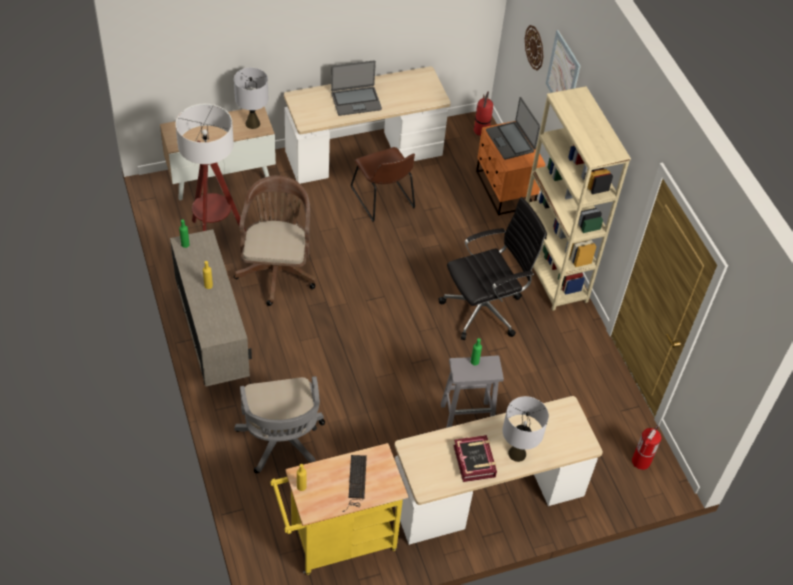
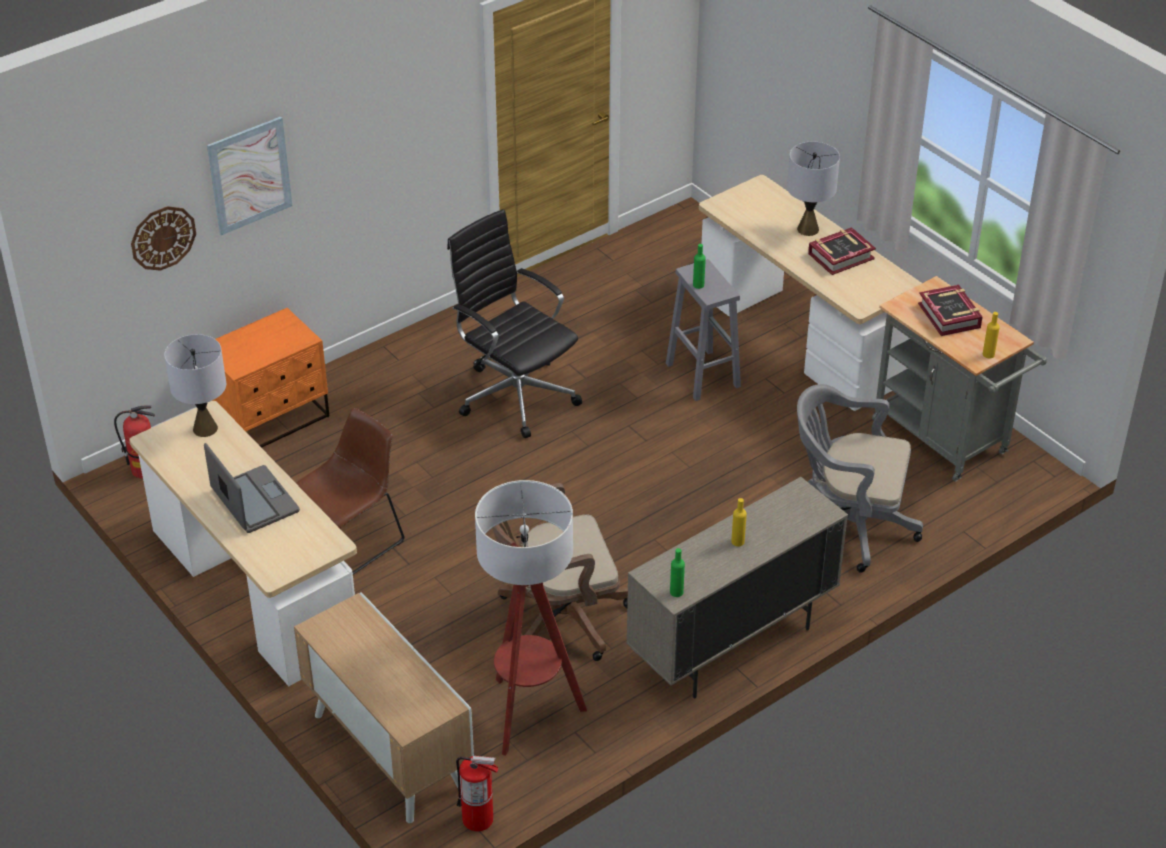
camera: 105 degrees left, 10 degrees down
(253, 123) = (347, 625): grey table lamp -> grey table lamp (205, 428)
(281, 443) = (847, 525): grey office chair -> grey office chair turned 135 degrees counterclockwise
(336, 541) = (946, 440): yellow cart -> grey cart
(356, 482) = (949, 315): keyboard -> book
(510, 141) = (253, 346): laptop -> none
(552, 271) = (414, 348): beige bookcase -> none
(641, 462) = (675, 236): fire extinguisher -> fire extinguisher (478, 819)

